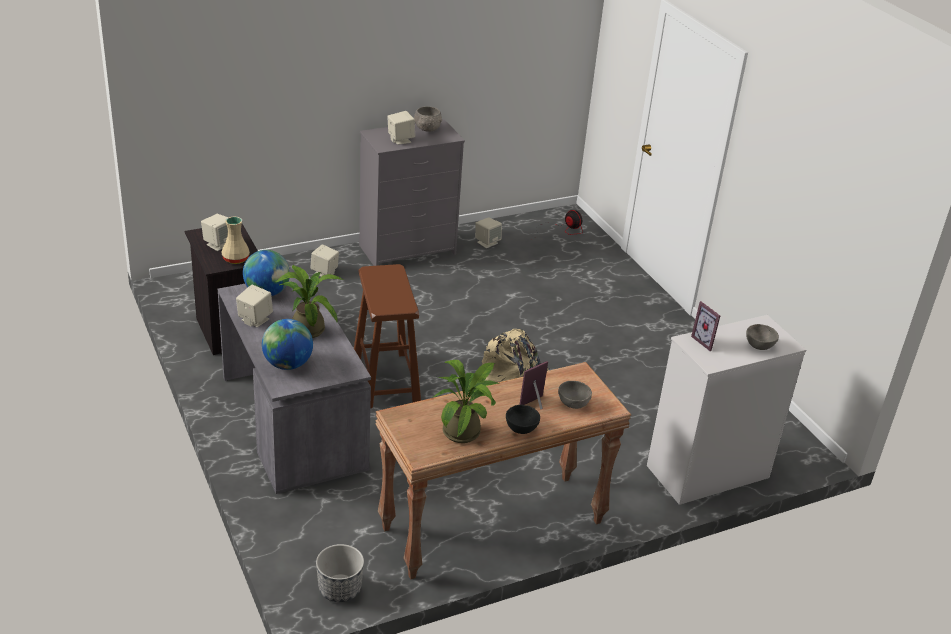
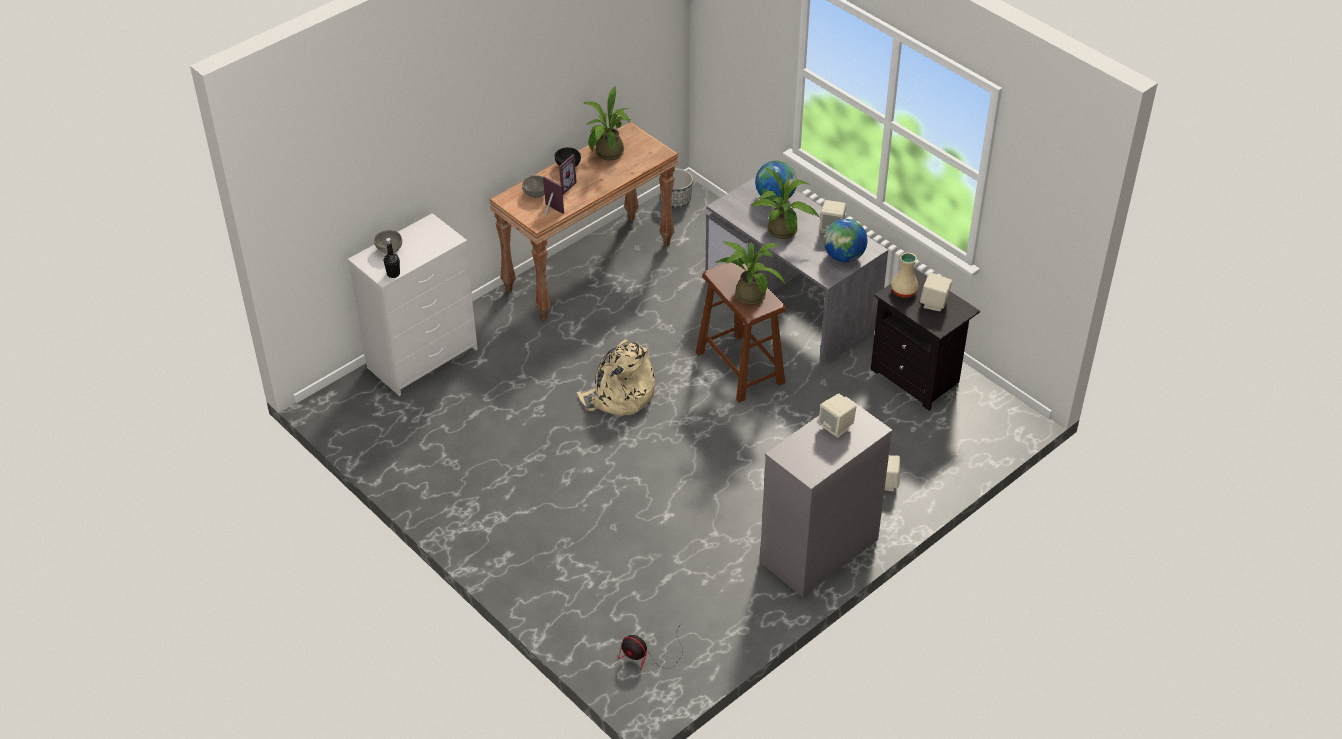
camera: 165 degrees right, 10 degrees up
(386, 284) = (748, 293): none -> potted plant
(427, 128) = (818, 460): grey bowl -> none
(487, 242) = (732, 597): beige speaker -> none
(706, 341) = (435, 242): picture frame -> picture frame (550, 211)
(754, 322) = (393, 274): none -> black bottle

